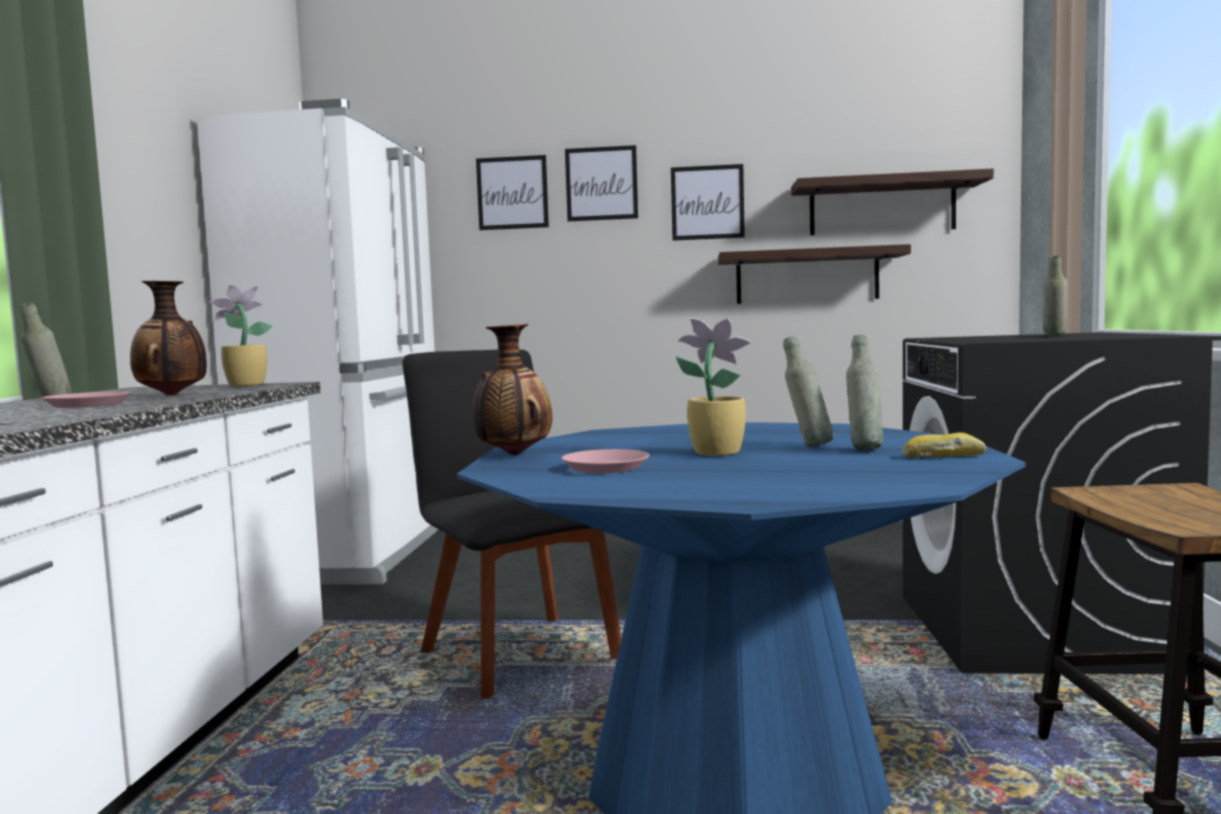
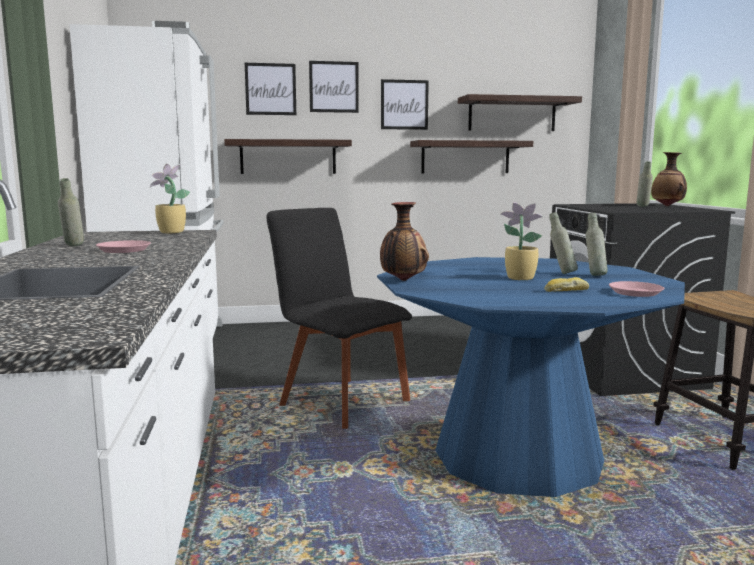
camera: 15 degrees left, 5 degrees up
(173, 395) = (154, 242): vase -> vase (667, 206)
(538, 287) = (288, 157): none -> shelf
(605, 467) = (476, 288): pink plate -> pink plate (635, 292)
(943, 456) = (641, 279): bread -> bread (566, 291)

